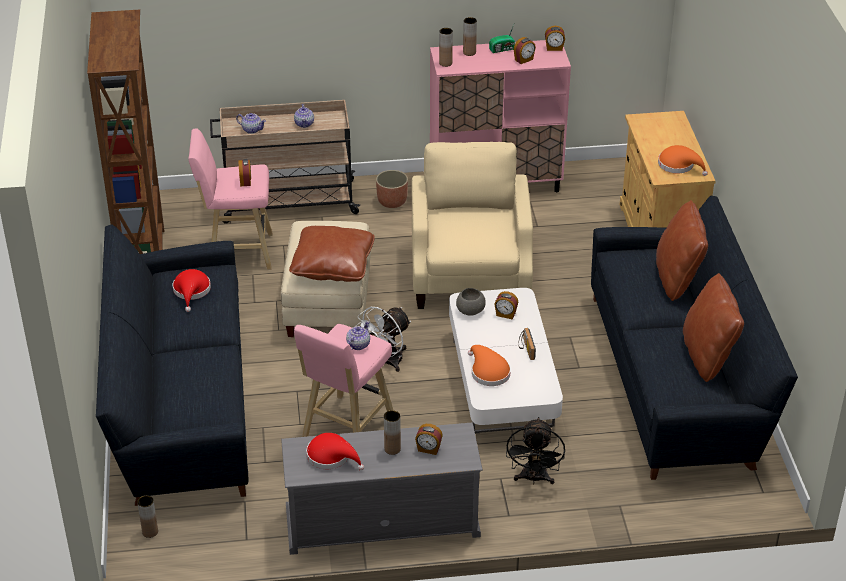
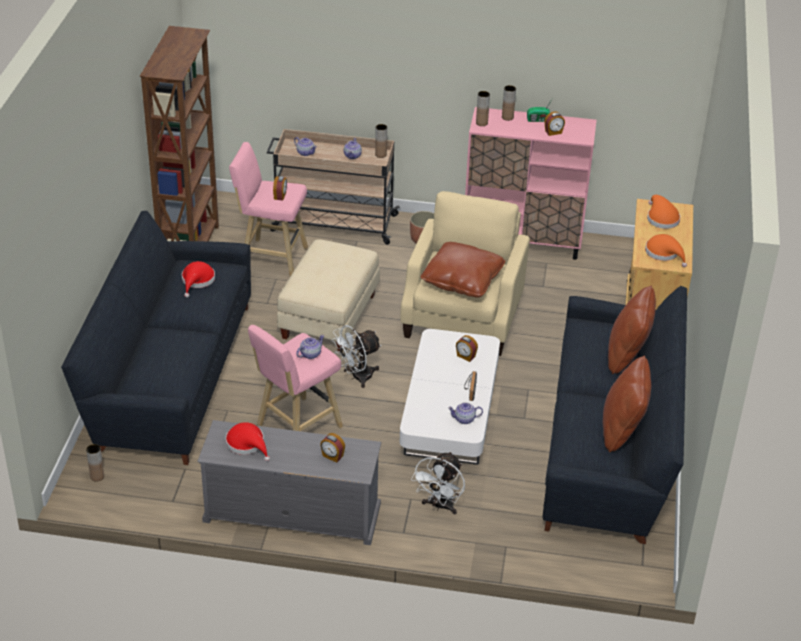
camera: 15 degrees right, 0 degrees up
(332, 265) = (329, 283): brown pillow -> brown pillow (462, 280)
(392, 449) = (301, 449): brown vase -> brown vase (380, 155)
(470, 311) = (435, 346): grey bowl -> none
(488, 372) = (427, 403): orange hat -> orange hat (661, 218)
(534, 479) = (440, 506): black fan -> white fan
(535, 380) = (465, 419): none -> teapot
(554, 48) = (586, 126): alarm clock -> none

